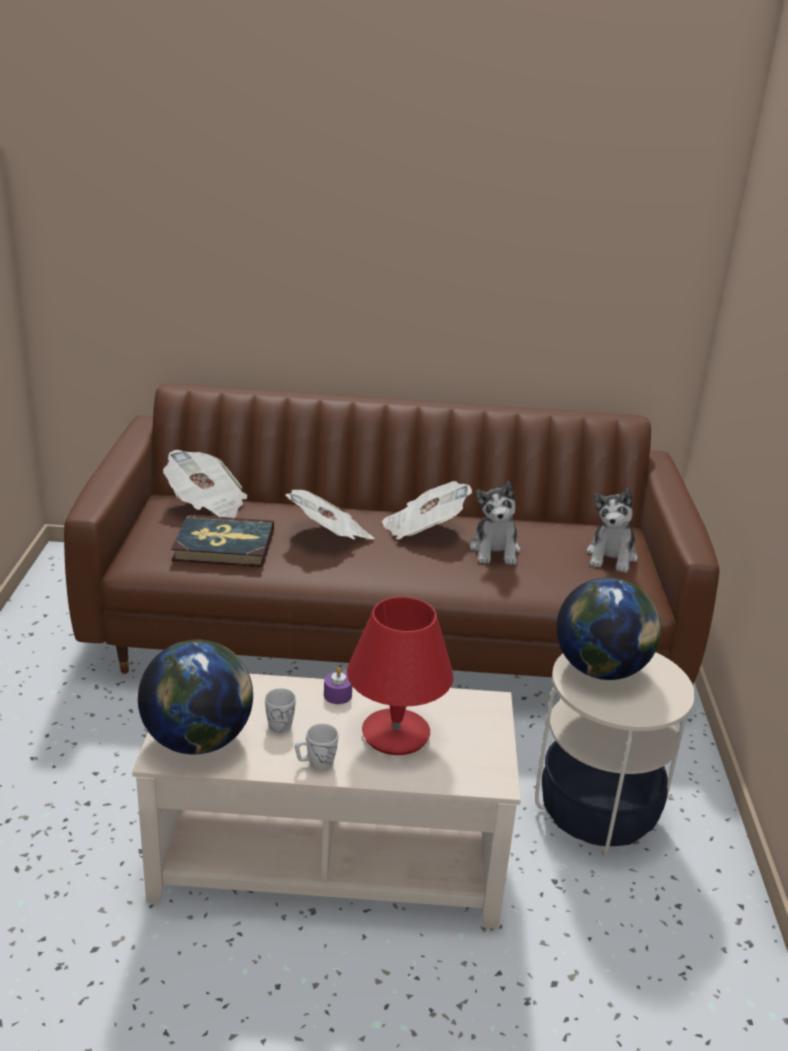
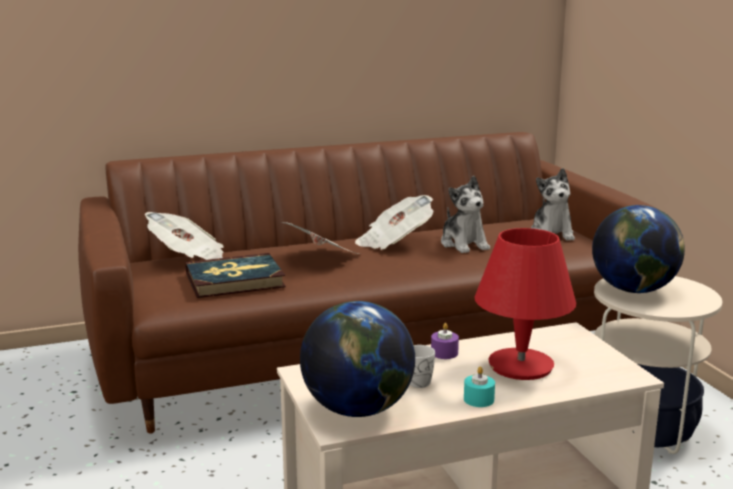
camera: 20 degrees left, 10 degrees down
(316, 763) = (478, 399): white mug -> turquoise candle

